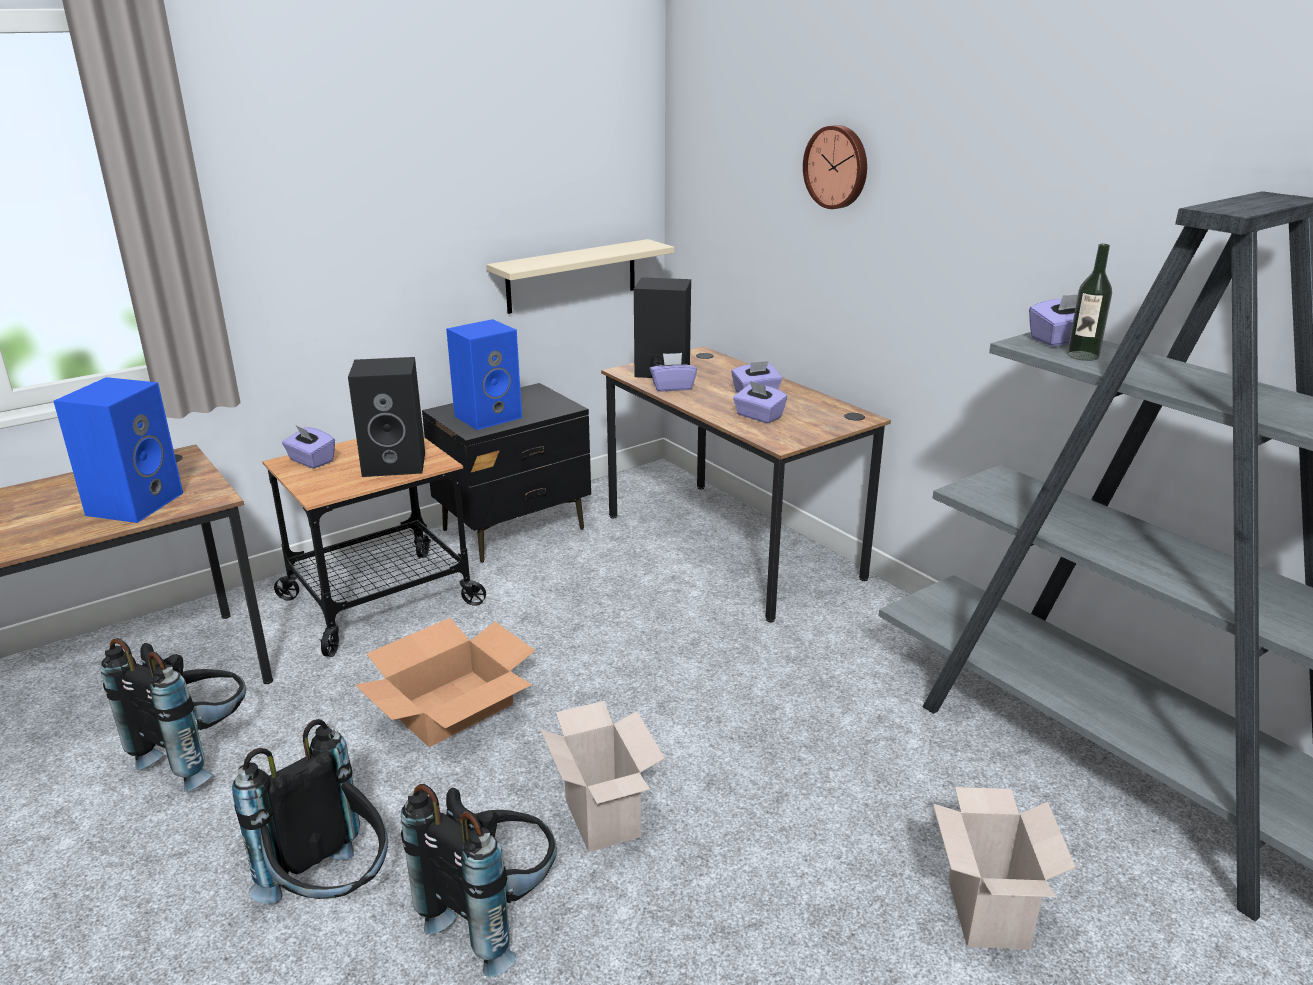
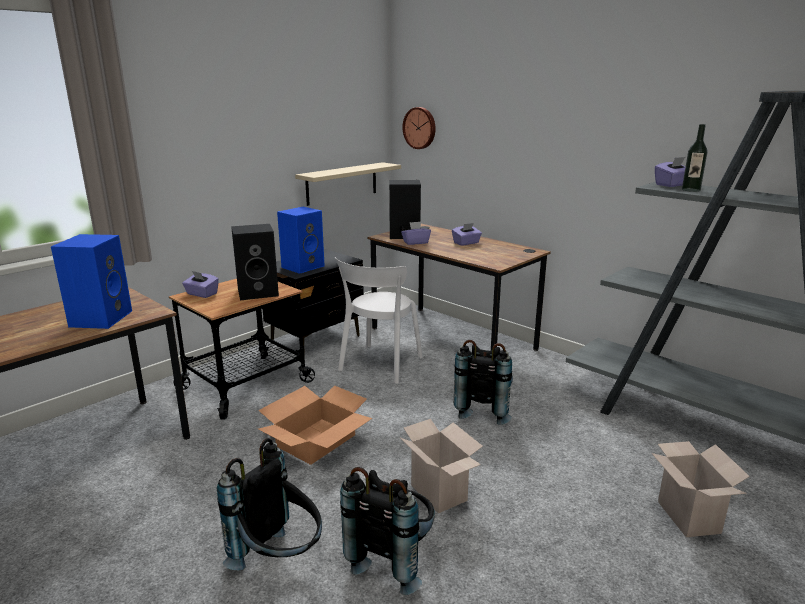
camera: 10 degrees left, 5 degrees down
(198, 752) = (152, 485): black backpack -> black backpack (483, 409)
(595, 585) = (379, 365): none -> white chair
(758, 416) = (475, 253): purple tissue box -> none
(837, 167) = (509, 107): wall clock -> wall clock (420, 128)

